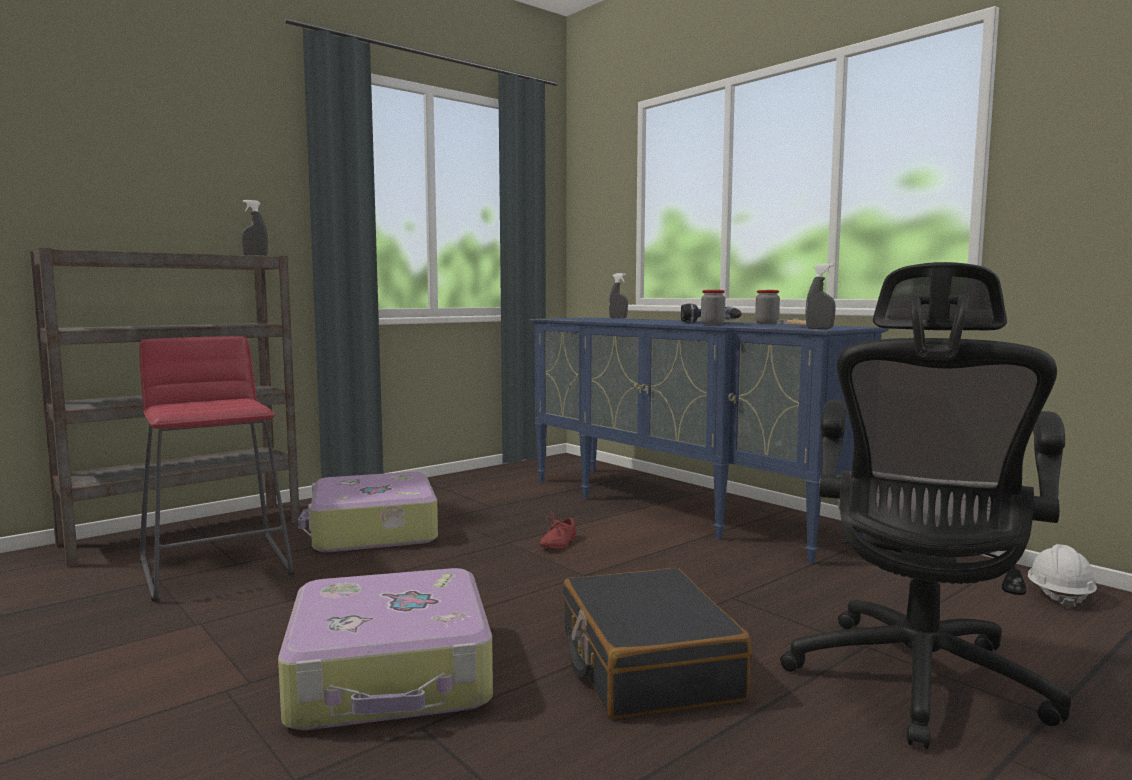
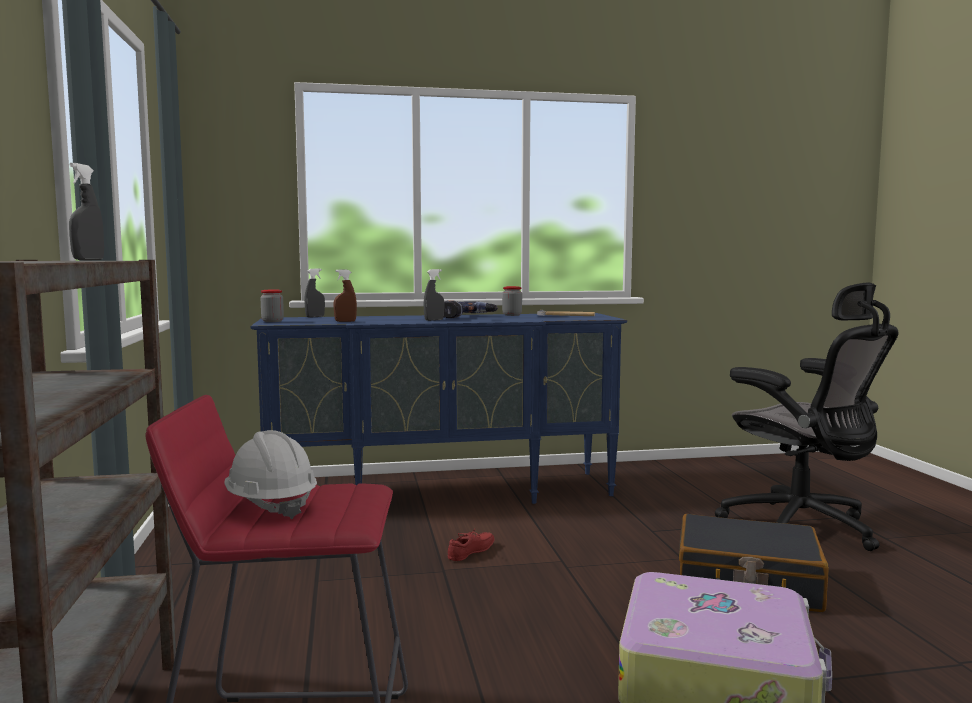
camera: 60 degrees left, 0 degrees up
(372, 531) = (302, 626): suitcase -> none
(556, 543) = (472, 552): red shoe -> red shoe turned 105 degrees counterclockwise
(597, 320) = (345, 321): none -> brown spray bottle
(712, 324) = (499, 319): jar -> jar (272, 321)
(819, 328) = (604, 318): grey spray bottle -> grey spray bottle (434, 320)
(1059, 595) = (710, 468): white hard hat -> white hard hat (270, 505)

